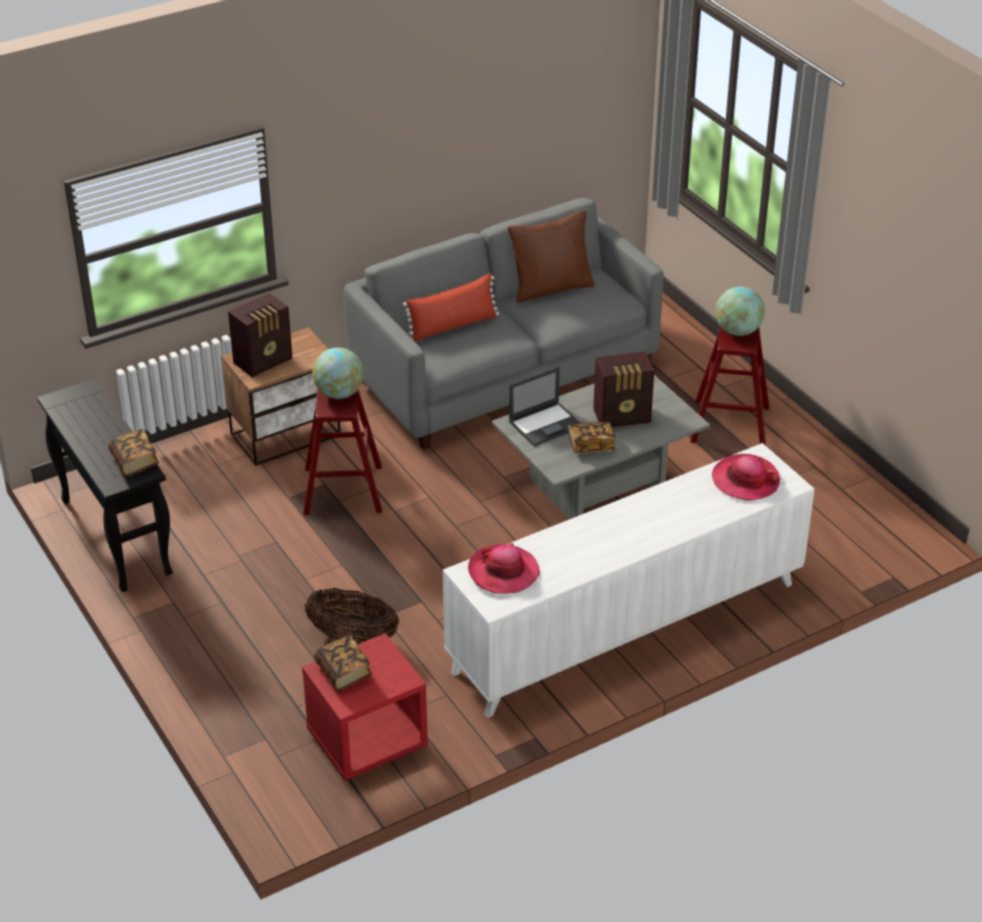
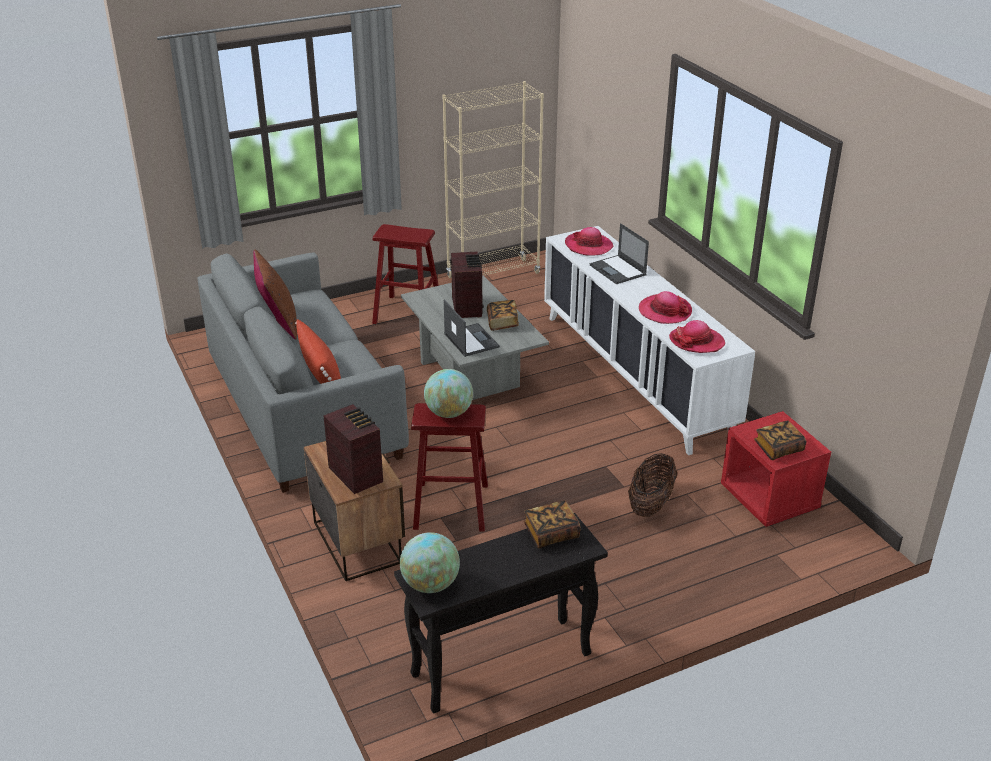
camera: 85 degrees left, 5 degrees down
(577, 546) = (665, 311): none -> hat
(681, 507) = (618, 270): none -> laptop
(738, 331) = (405, 233): globe -> globe (430, 584)
(855, 489) = (493, 275): none -> beige bookcase

